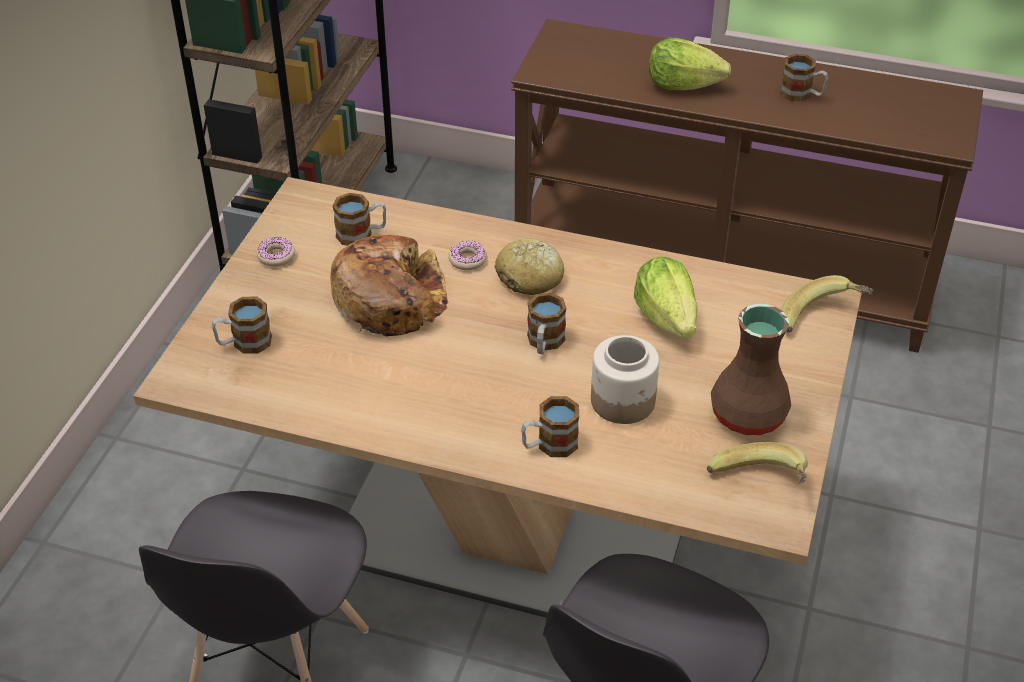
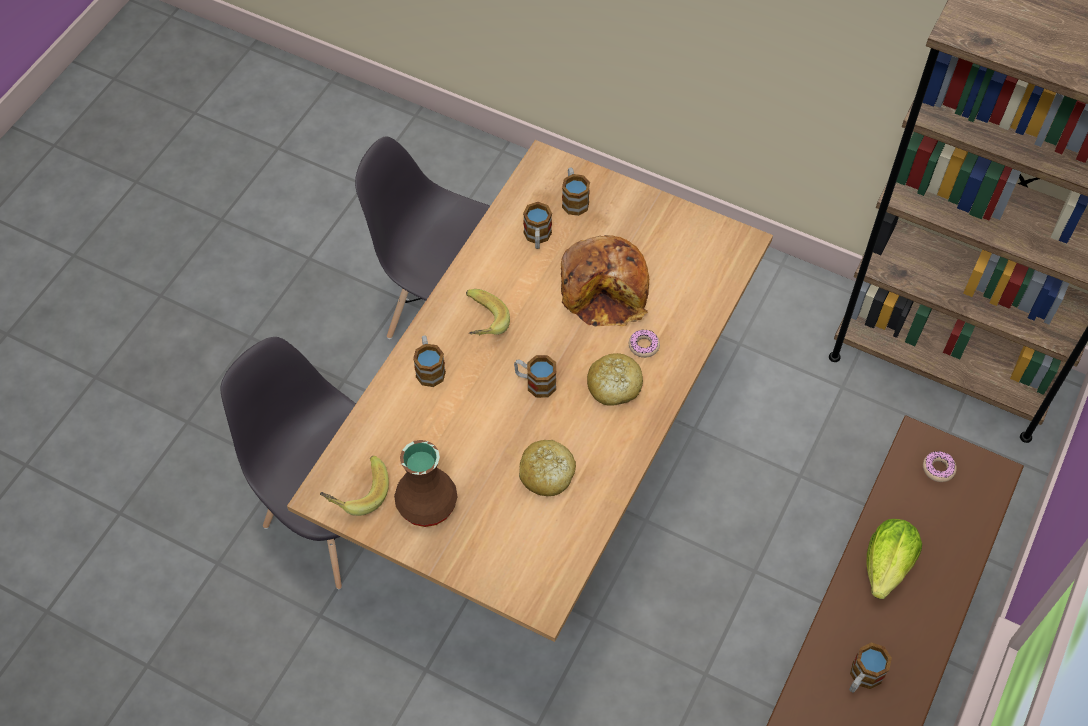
camera: 100 degrees right, 15 degrees up
(276, 256) = (669, 222): donut -> donut (938, 469)
(361, 234) = (688, 278): mug -> mug (537, 237)
(623, 401) = (461, 423): jar -> none
(666, 318) = (547, 473): lettuce -> bread
(822, 320) = (520, 591): banana -> banana (480, 324)

